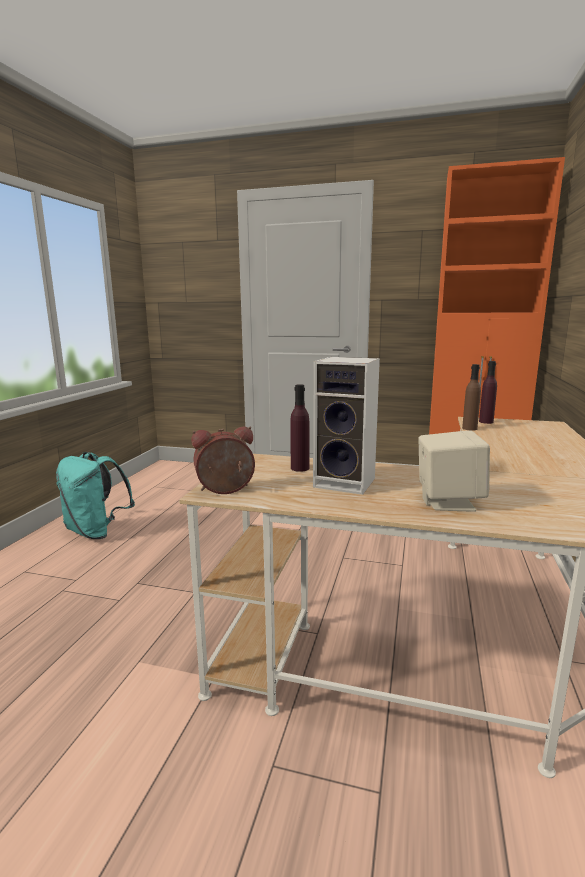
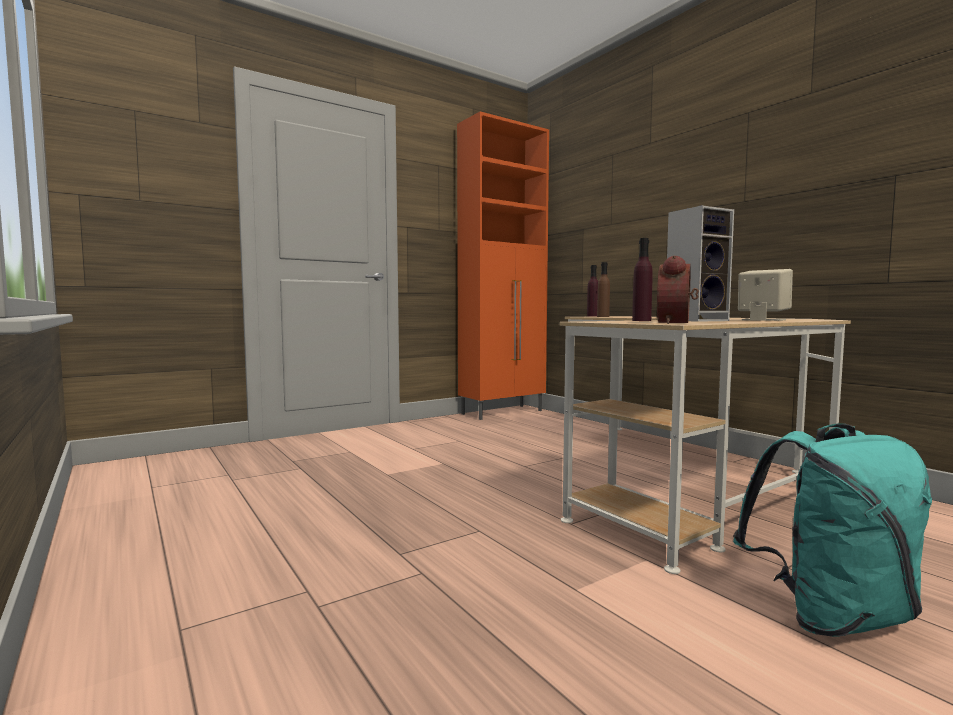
camera: 50 degrees left, 10 degrees down
(96, 532) = (190, 548): turquoise backpack -> turquoise backpack (831, 615)

